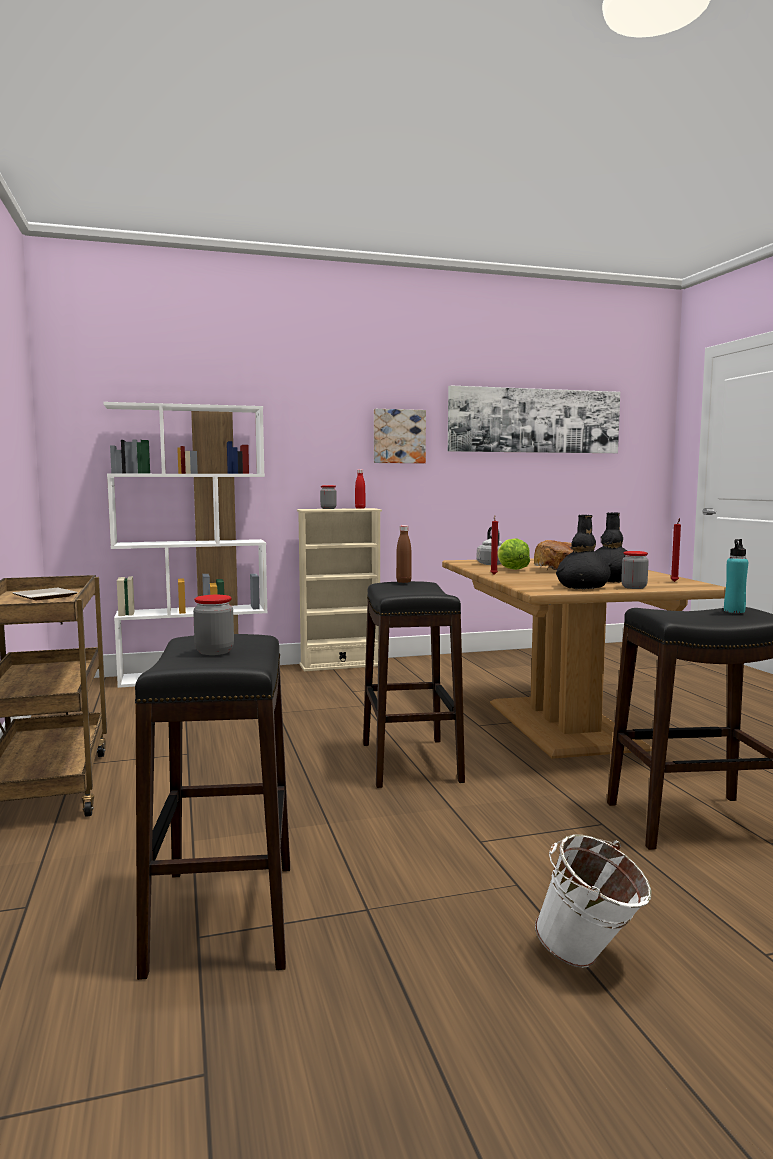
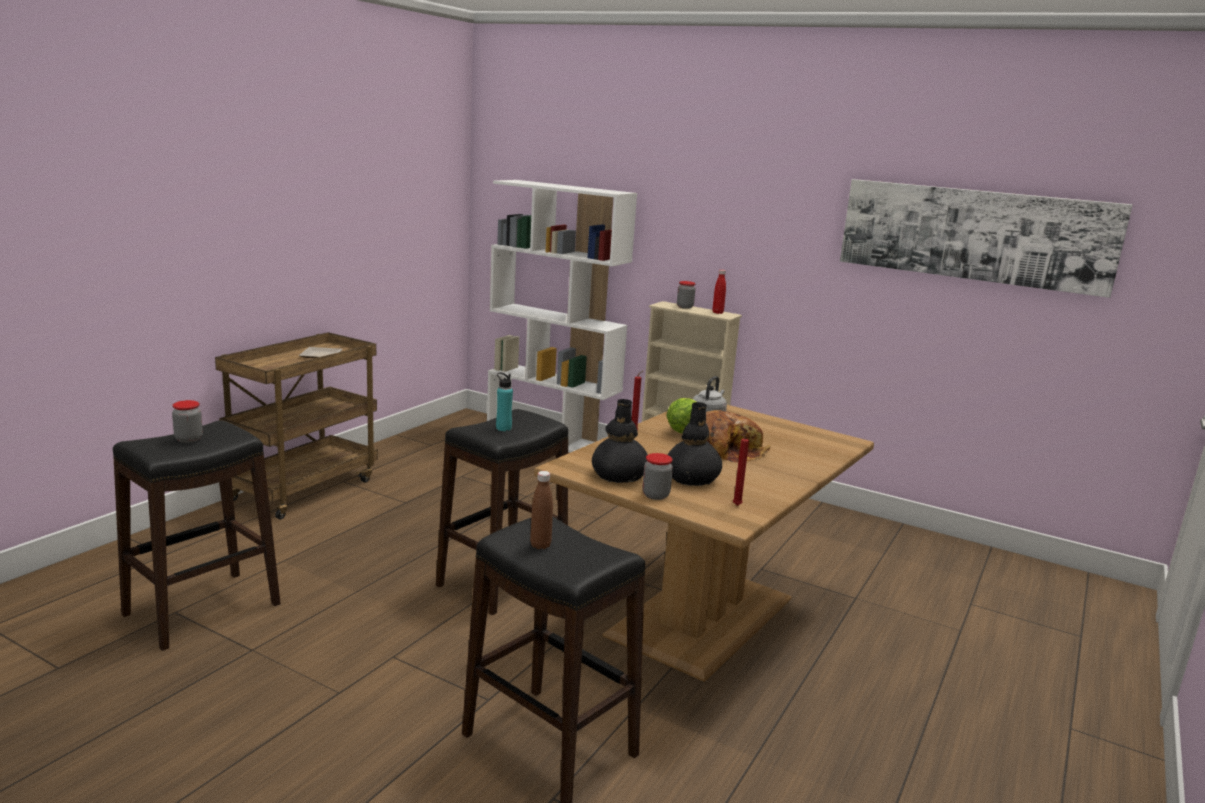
camera: 45 degrees right, 10 degrees up
(398, 436) = (783, 236): picture -> none
(403, 582) = (532, 415): brown bottle -> brown bottle (540, 545)
(590, 959) = (259, 752): white bucket -> none
(734, 611) = (582, 555): turquoise bottle -> turquoise bottle (503, 428)

